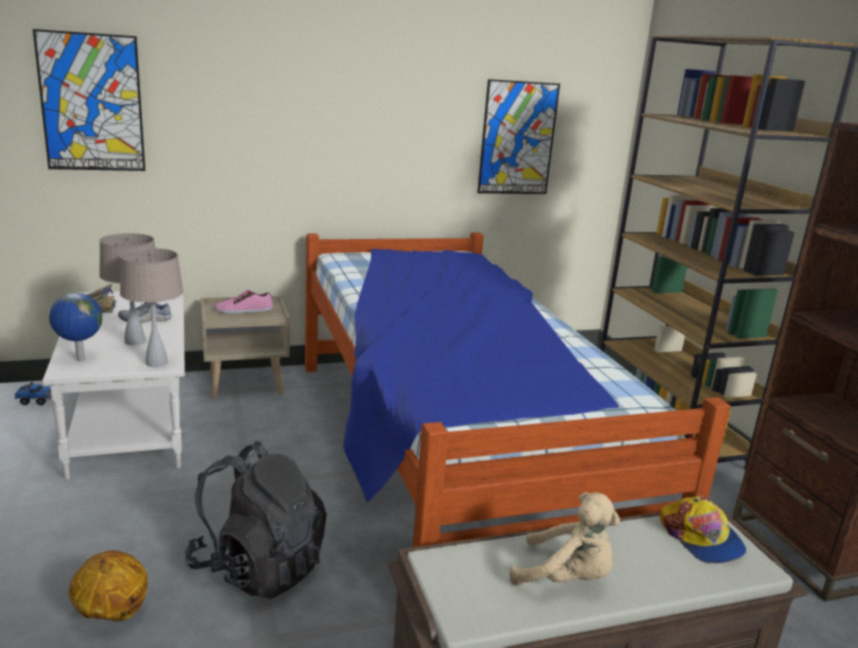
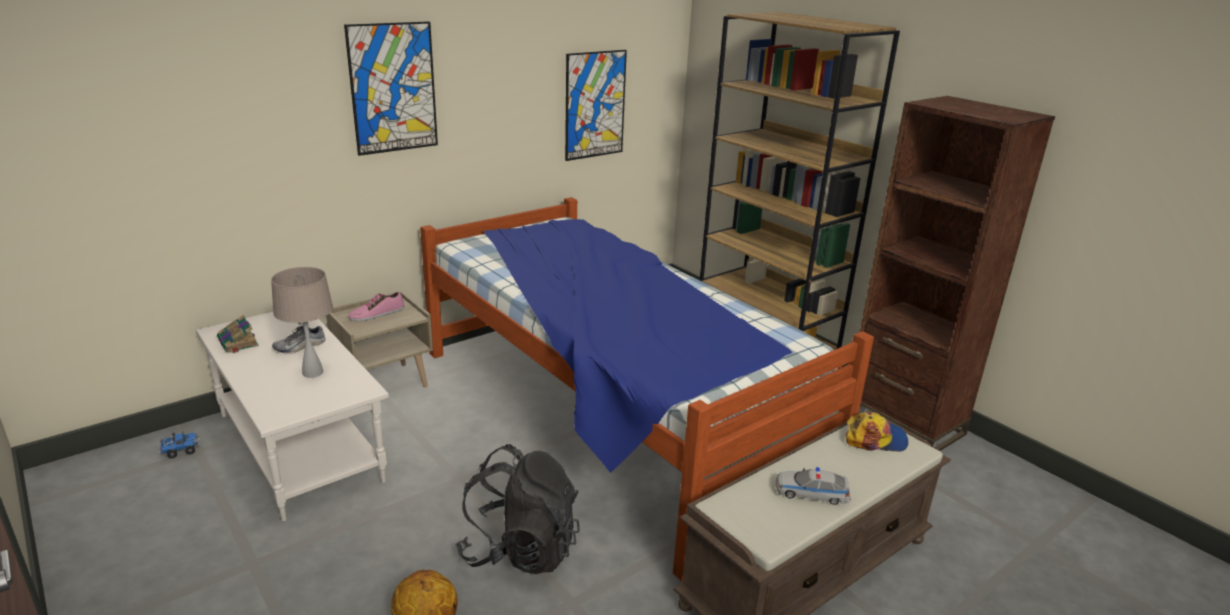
camera: 20 degrees left, 5 degrees up
(80, 360) = (278, 404): globe -> none
(92, 103) = (192, 131): picture -> picture (393, 88)
(156, 363) = (355, 390): beige table lamp -> none
(566, 578) = (811, 493): beige plush toy -> toy car
(701, 538) = (875, 438): cap -> cap turned 45 degrees counterclockwise

